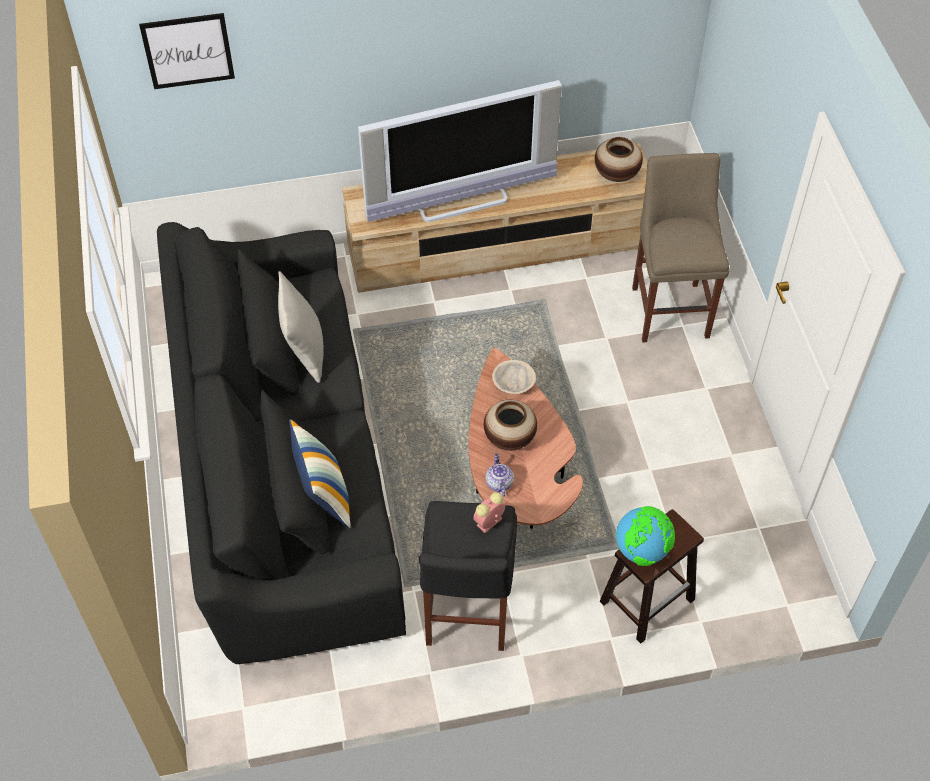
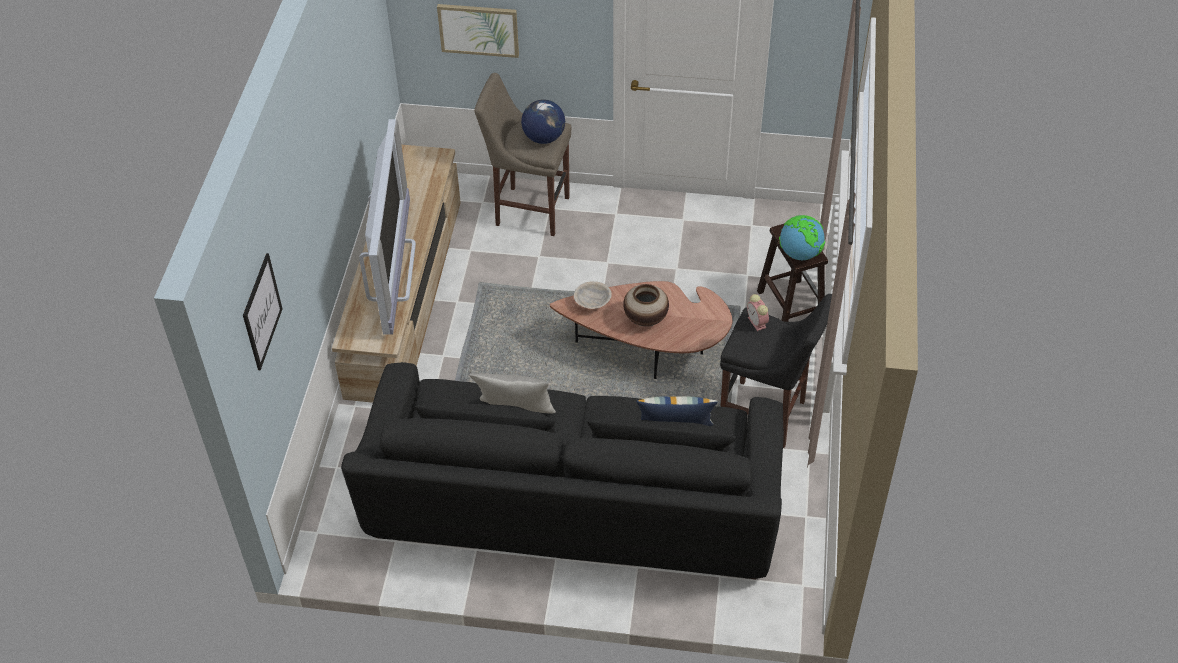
camera: 70 degrees left, 5 degrees down
(498, 483) = (685, 336): teapot -> none
(616, 175) = (424, 167): vase -> none
(688, 247) = (543, 138): none -> globe
(736, 102) = (478, 29): none -> picture

